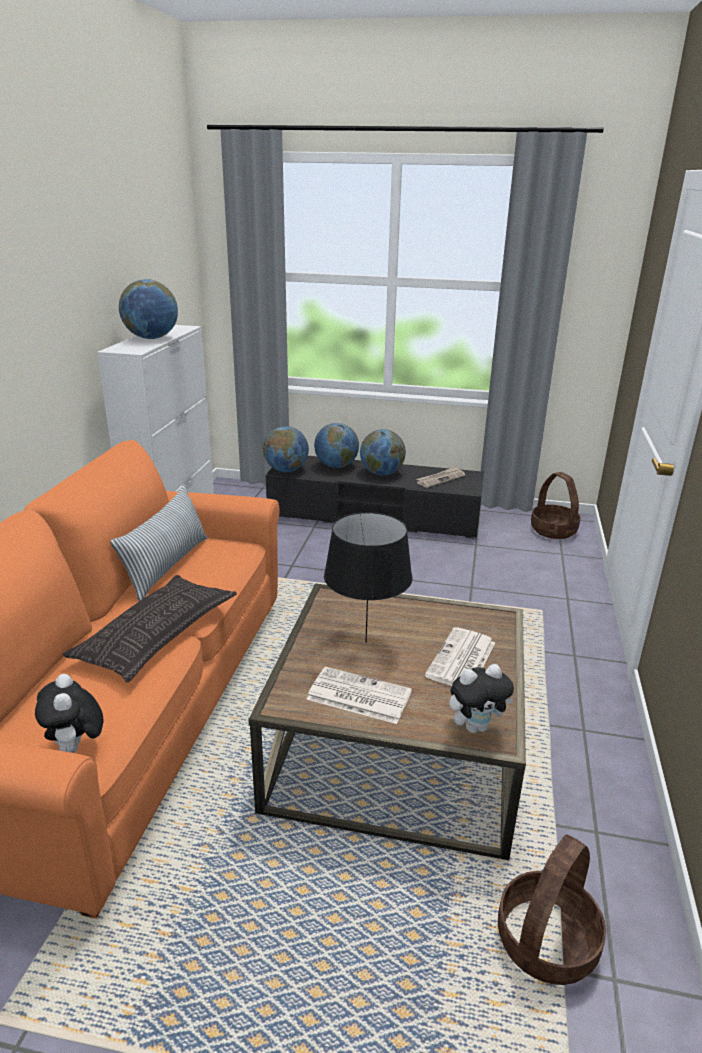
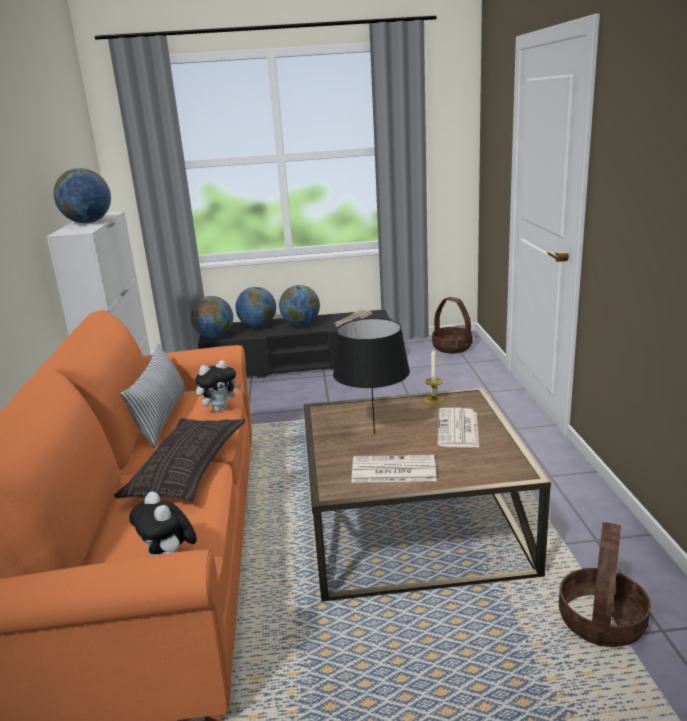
camera: 15 degrees left, 5 degrees down
(456, 612) = (434, 399): none -> candle
(476, 726) = (498, 468): plush toy -> plush toy (220, 409)

